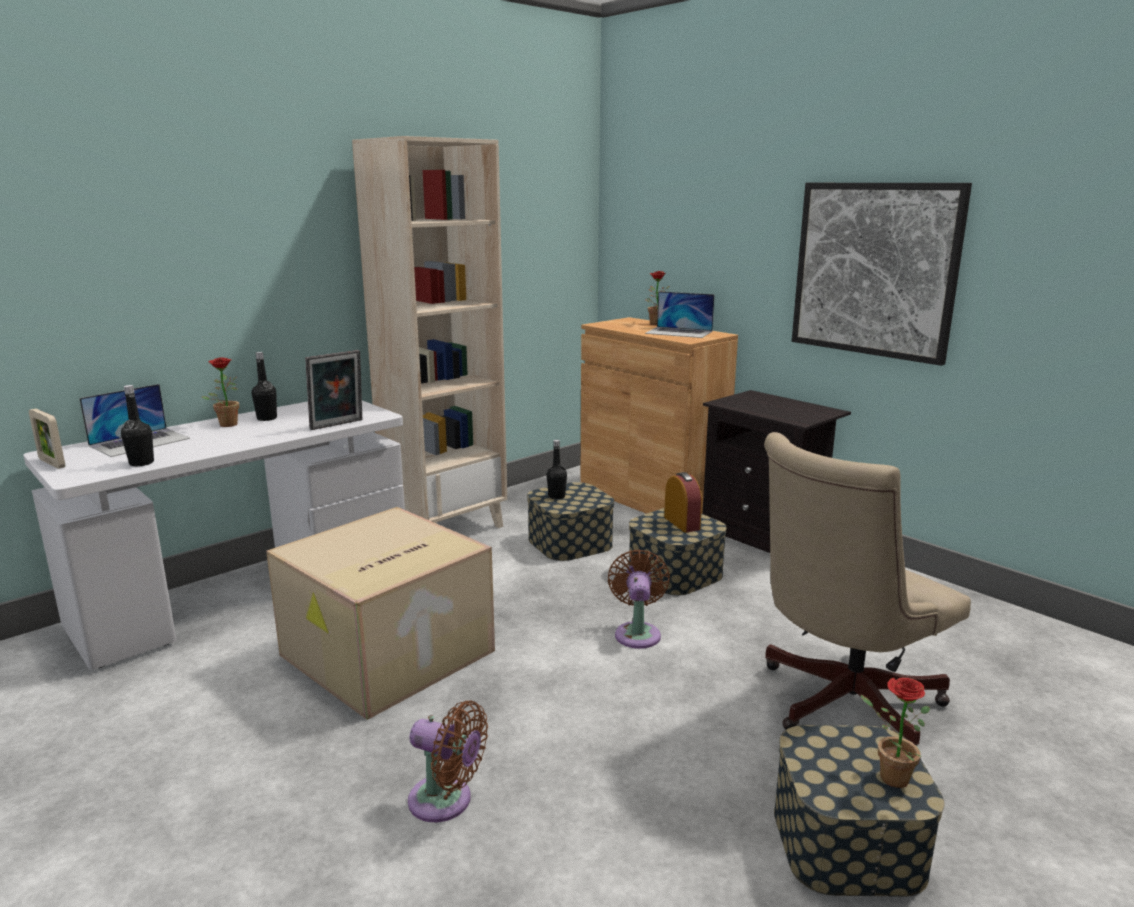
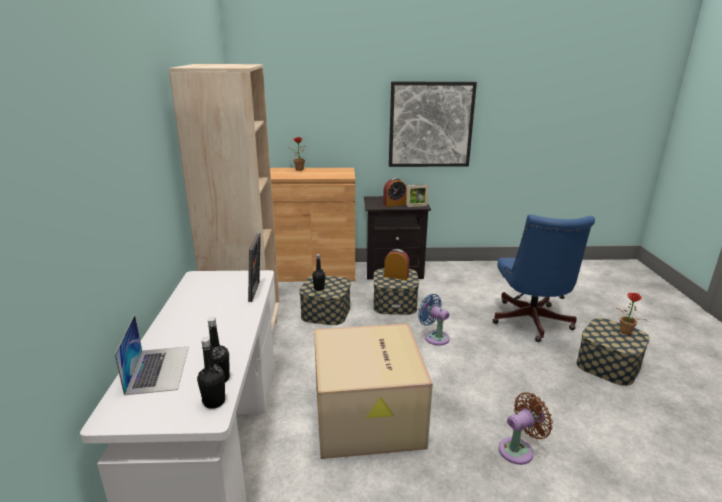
camera: 50 degrees left, 5 degrees up
(52, 463) = (145, 422): picture frame -> picture frame (416, 206)
(227, 423) = (177, 325): potted plant -> none
(267, 418) = (193, 309): black bottle -> black bottle (214, 402)
(637, 633) = (434, 337): brown fan -> blue fan
(679, 332) = (327, 172): laptop -> none
(764, 408) = (394, 204): none -> alarm clock
(840, 704) = (531, 323): beige office chair -> blue office chair

